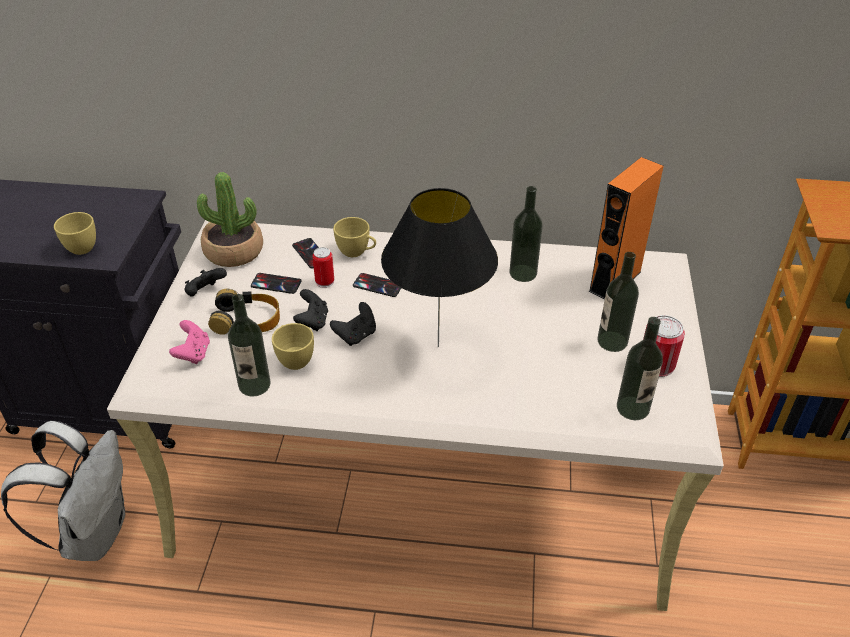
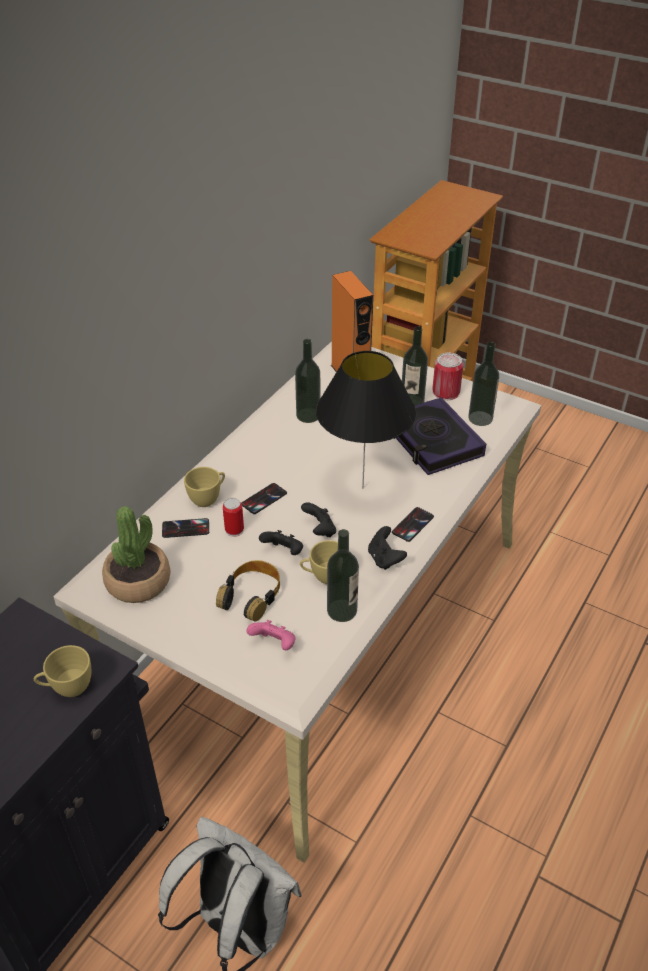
camera: 65 degrees left, 0 degrees up
(205, 293) = (189, 617): black game controller -> black game controller (385, 559)
(276, 284) = (213, 563): phone -> phone (412, 524)
(555, 378) = (433, 441): none -> book

